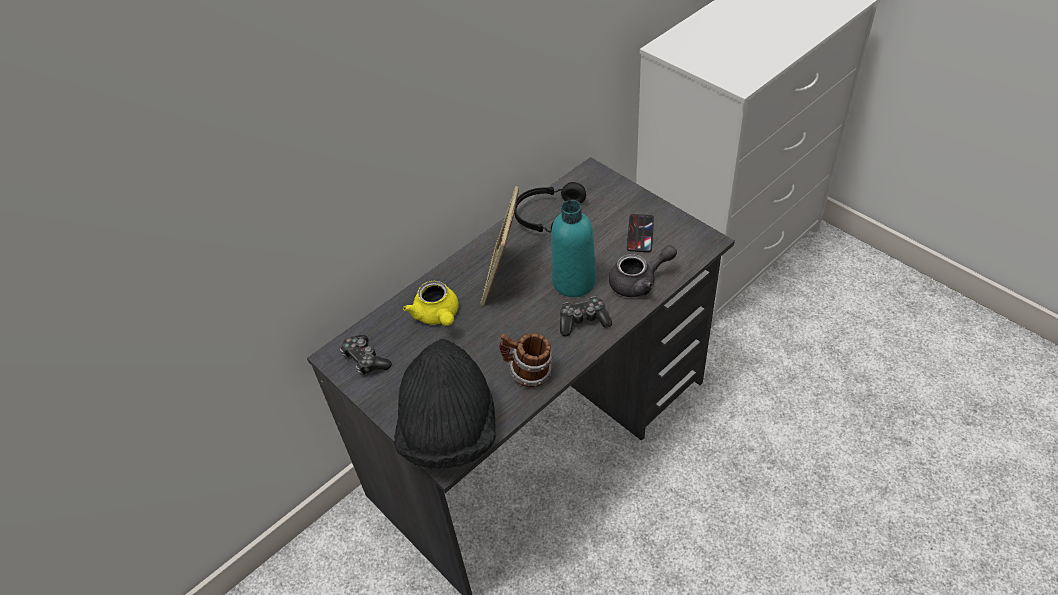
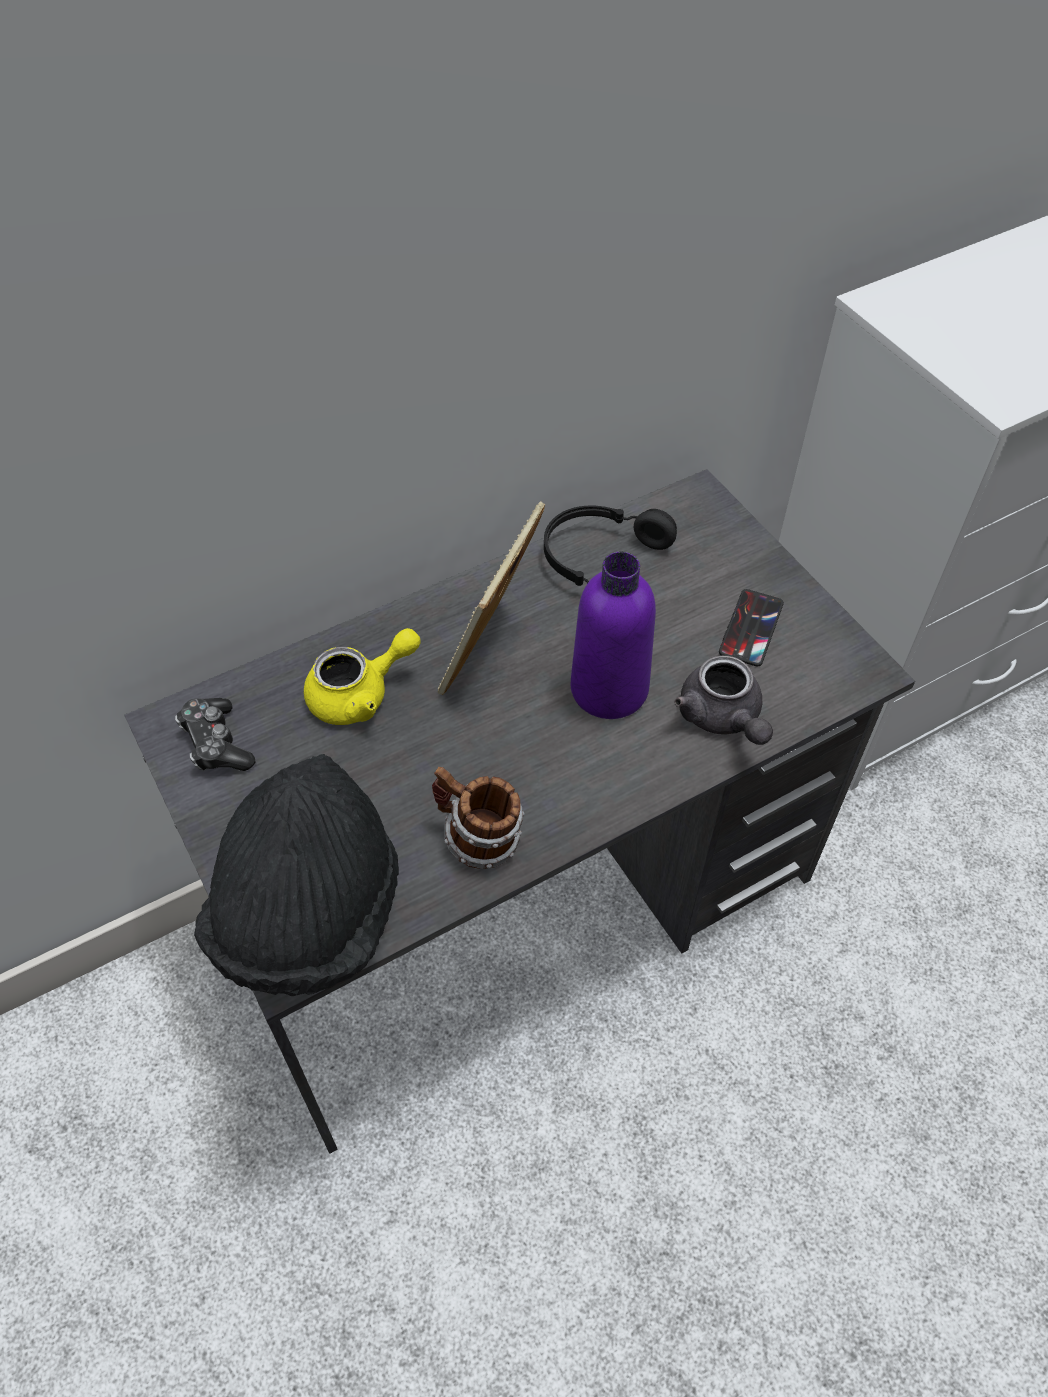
camera: 10 degrees right, 5 degrees up
(437, 316) = (360, 694): yellow teapot -> yellow teapot turned 105 degrees counterclockwise
(574, 282) = (609, 689): turquoise bottle -> purple bottle
(583, 321) = (603, 766): game controller -> none
(639, 282) = (722, 718): grey teapot -> grey teapot turned 75 degrees clockwise

